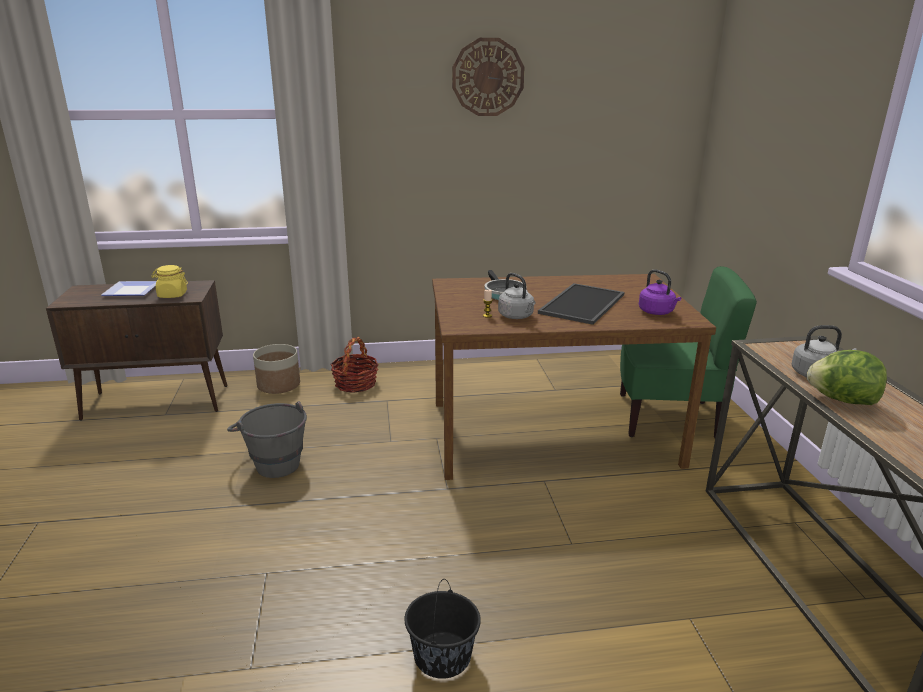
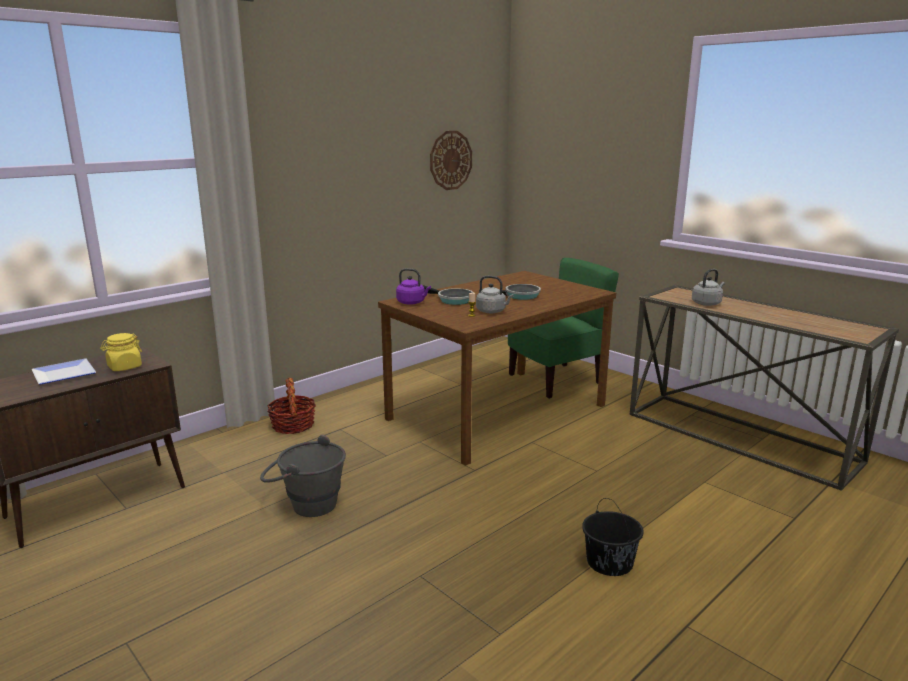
camera: 35 degrees left, 5 degrees down
(279, 385) = (217, 448): planter -> none
(488, 77) = (364, 123): wall clock -> wall clock (450, 160)
(583, 304) = (519, 296): tray -> frying pan
(657, 312) = (571, 291): purple kettle -> purple kettle (412, 303)
(841, 400) = (739, 311): lettuce -> none

